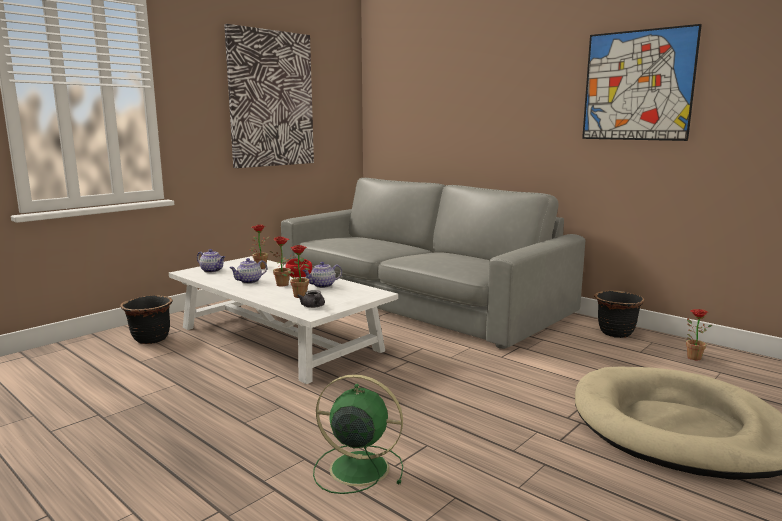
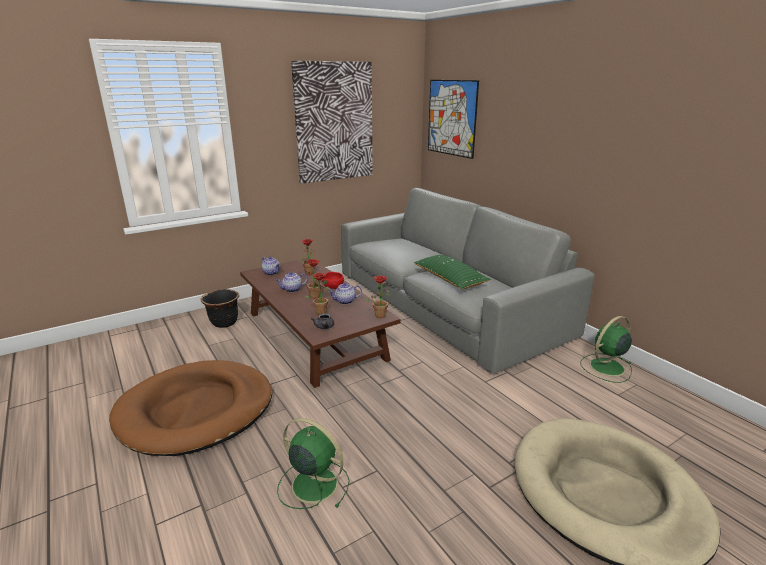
camera: 15 degrees right, 10 degrees up
(159, 423) = (196, 410): none -> brown dog bed
(280, 338) = (315, 335): white coffee table -> brown coffee table
(434, 258) = (450, 279): none -> green pillow
(615, 333) = (605, 367): black planter -> green fan
(637, 86) = (661, 136): picture -> picture (451, 118)
(691, 356) = (667, 408): potted plant -> potted plant (380, 314)

